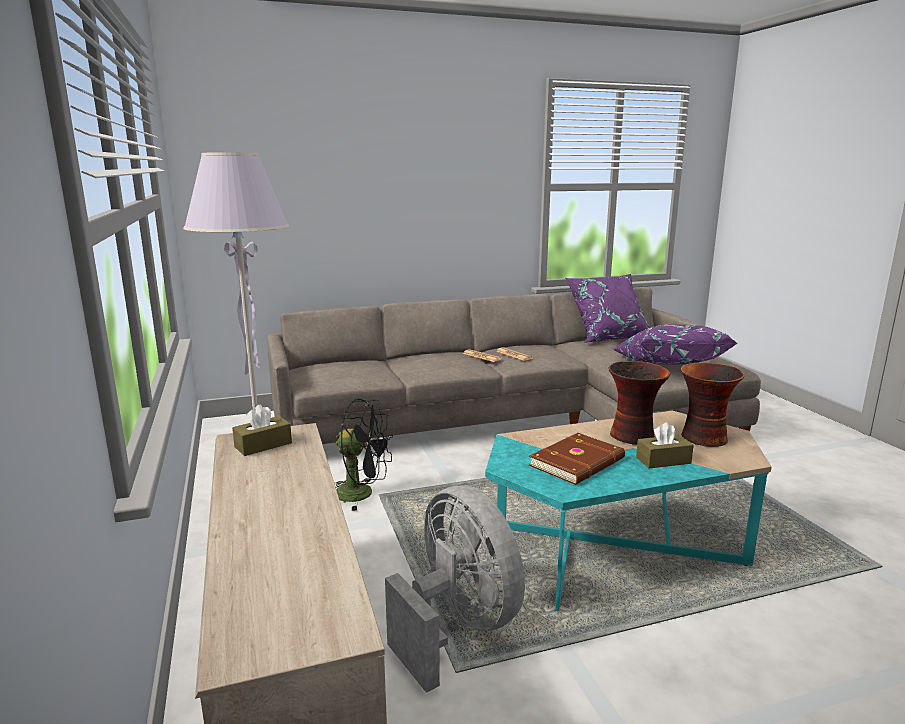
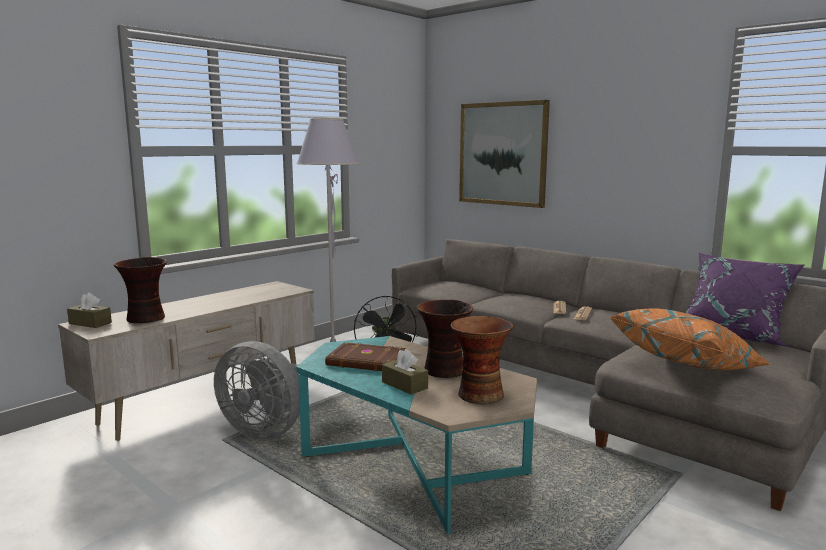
camera: 60 degrees right, 5 degrees down
(263, 445) = (271, 289): brown tissue box -> brown tissue box (90, 323)
(306, 569) = (146, 319): none -> vase
(313, 196) = (502, 154): none -> picture
(457, 626) = (265, 430): grey fan -> grey fan turned 90 degrees clockwise
(668, 365) = (687, 365): purple pillow -> orange pillow

